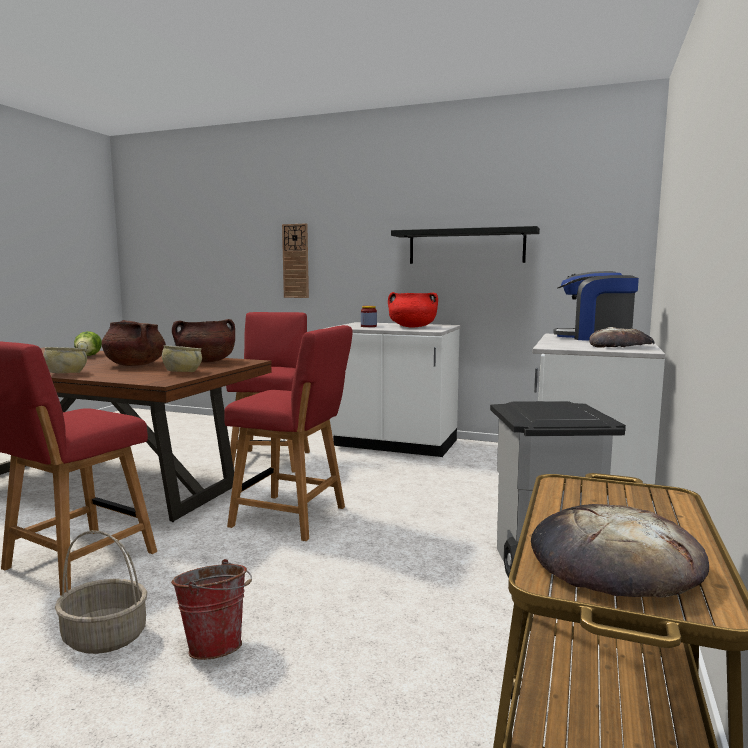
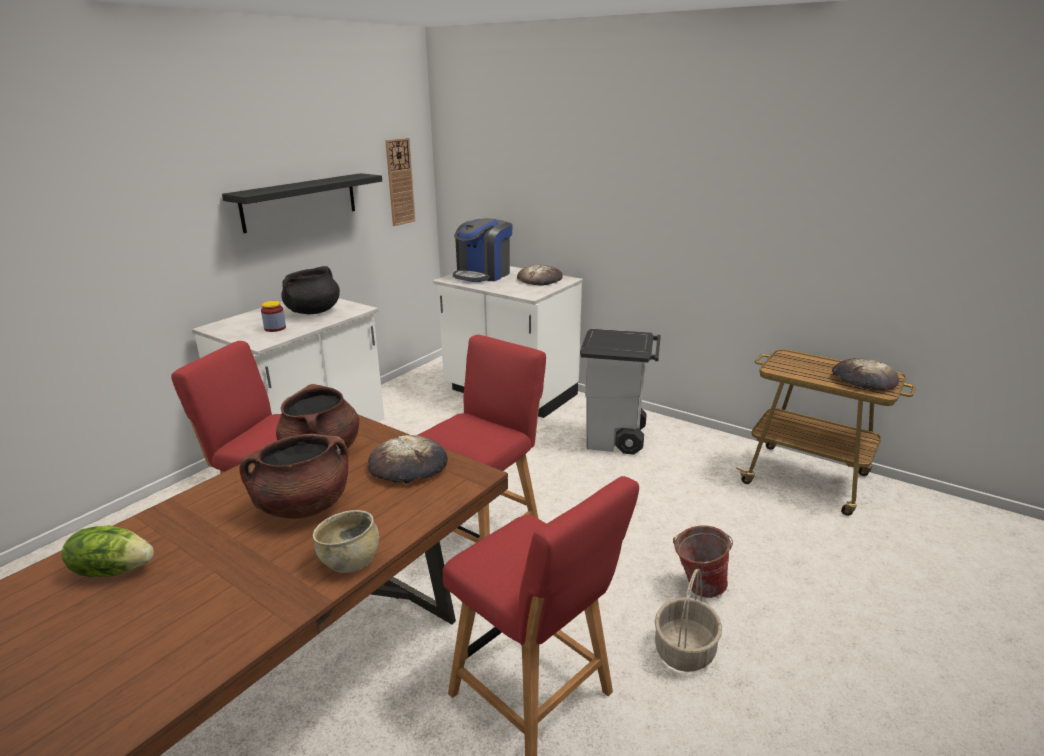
camera: 75 degrees left, 15 degrees up
(182, 372) = (408, 465): beige bowl -> bread
(295, 261) = (59, 264): wall clock -> wall clock (400, 182)
(412, 327) = (313, 311): red cooking pot -> black cooking pot

